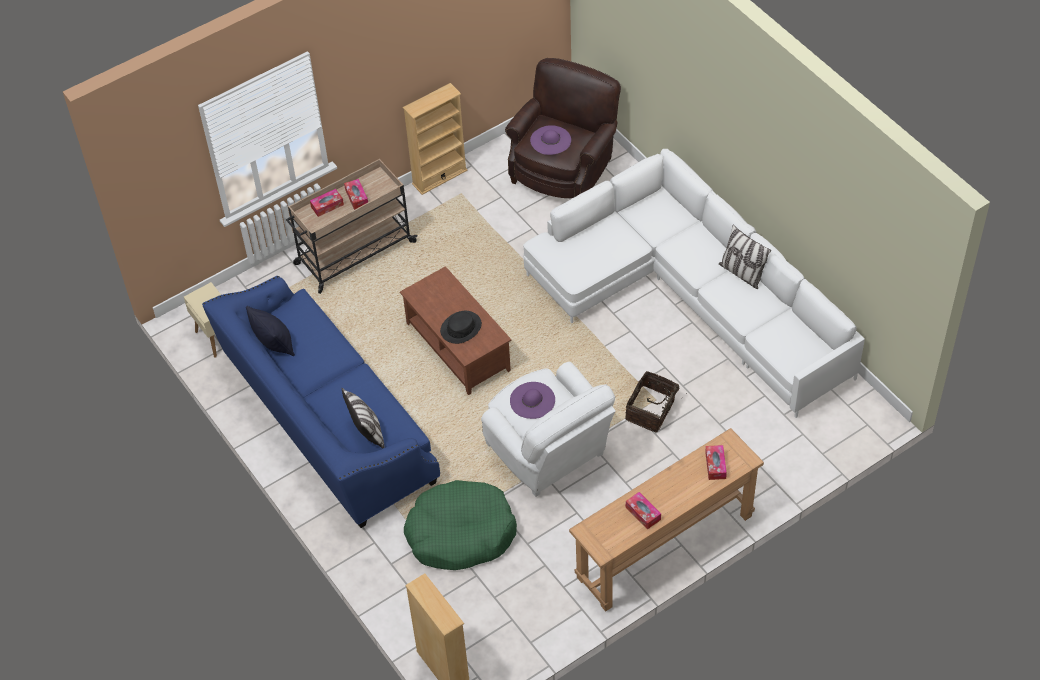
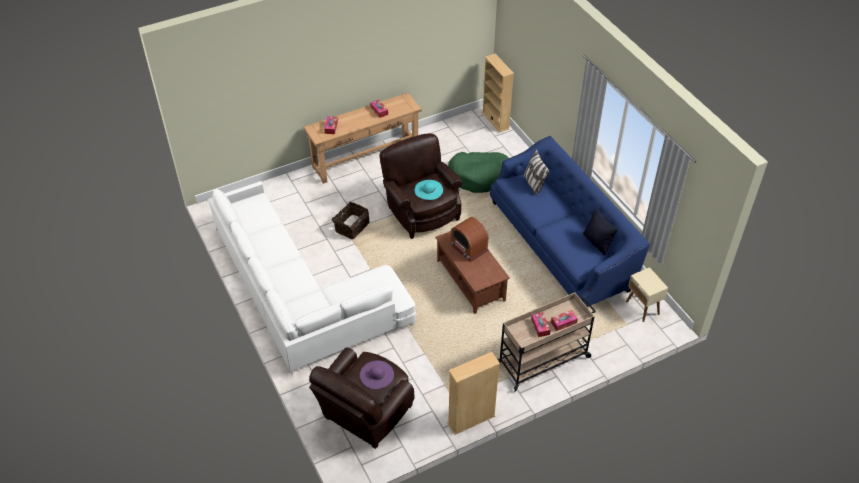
camera: 175 degrees left, 5 degrees down
(460, 328) = (468, 247): black hat -> radio
(532, 400) = (428, 190): purple hat -> turquoise hat
(548, 452) = (421, 211): white armchair -> brown armchair
(742, 273) = (266, 260): pillow -> none

